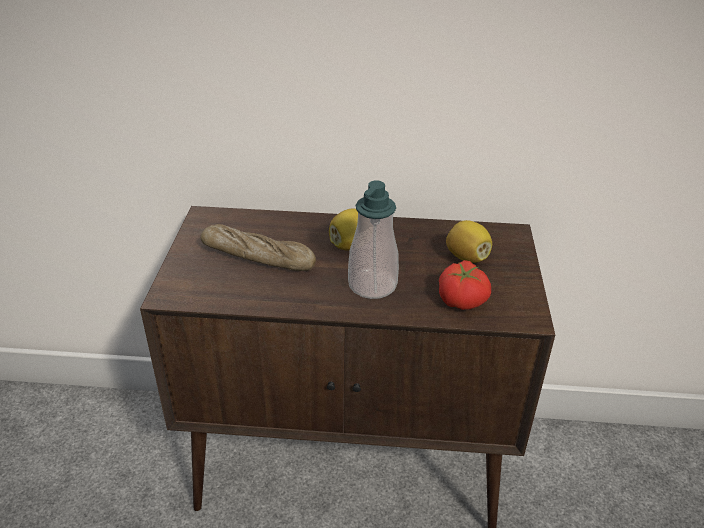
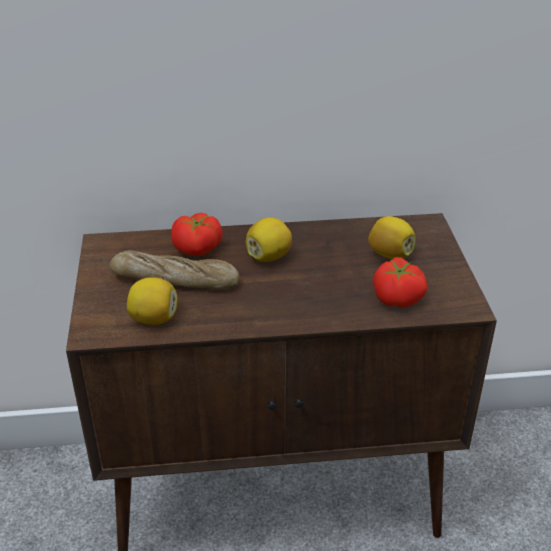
camera: 10 degrees left, 0 degrees up
(227, 290) = (154, 319): none -> lemon
(288, 231) = (198, 249): none -> tomato
(372, 285) = (303, 294): soap dispenser -> none

